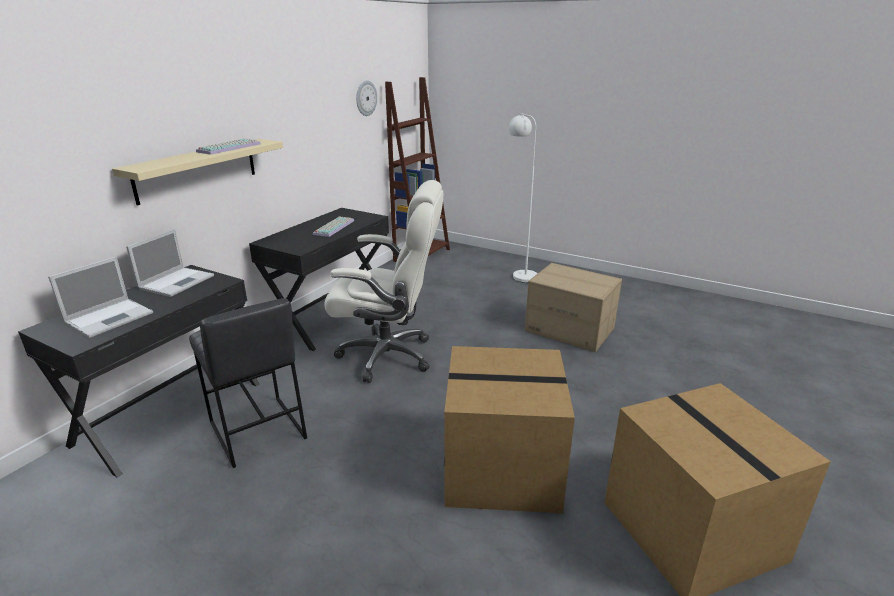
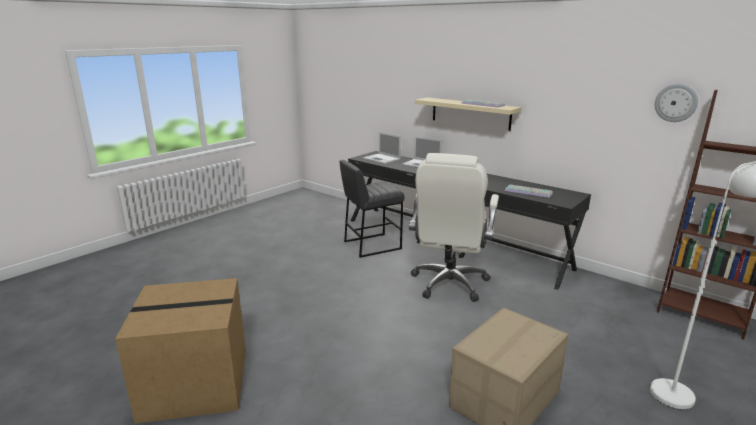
camera: 100 degrees right, 5 degrees down
(503, 467) = (301, 317): cardboard box -> none

